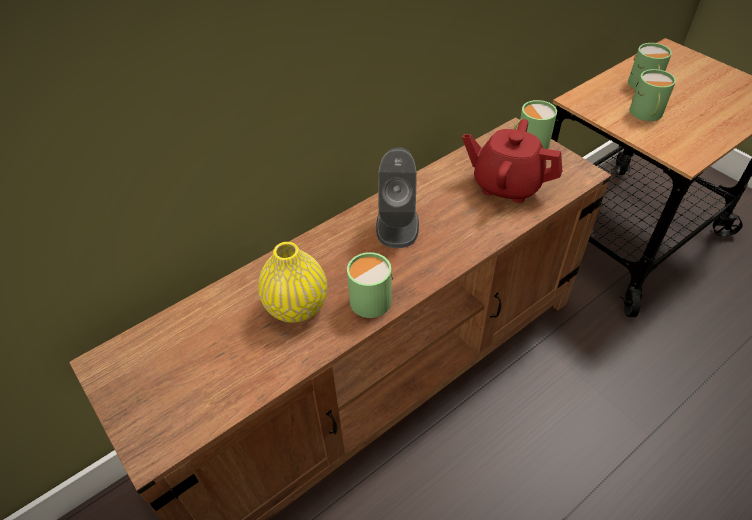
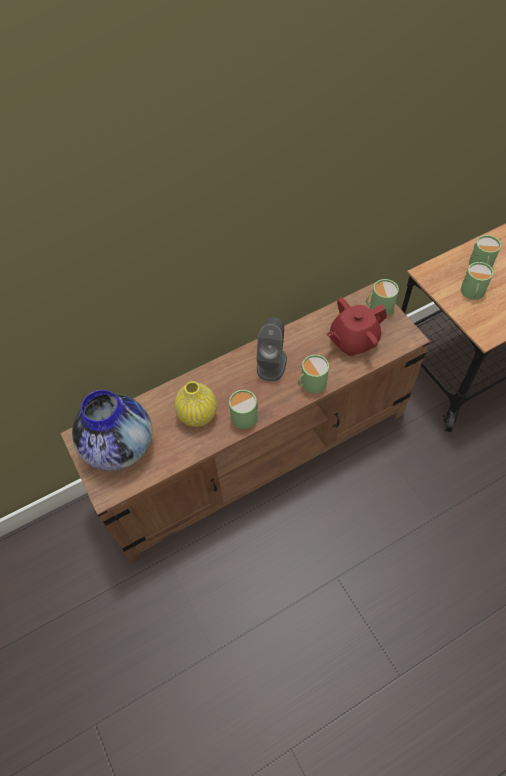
camera: 10 degrees right, 10 degrees up
(171, 367) = (119, 445): none -> vase
(461, 244) = (310, 383): none -> green mug
(506, 185) = (353, 340): red teapot -> red teapot turned 60 degrees counterclockwise

